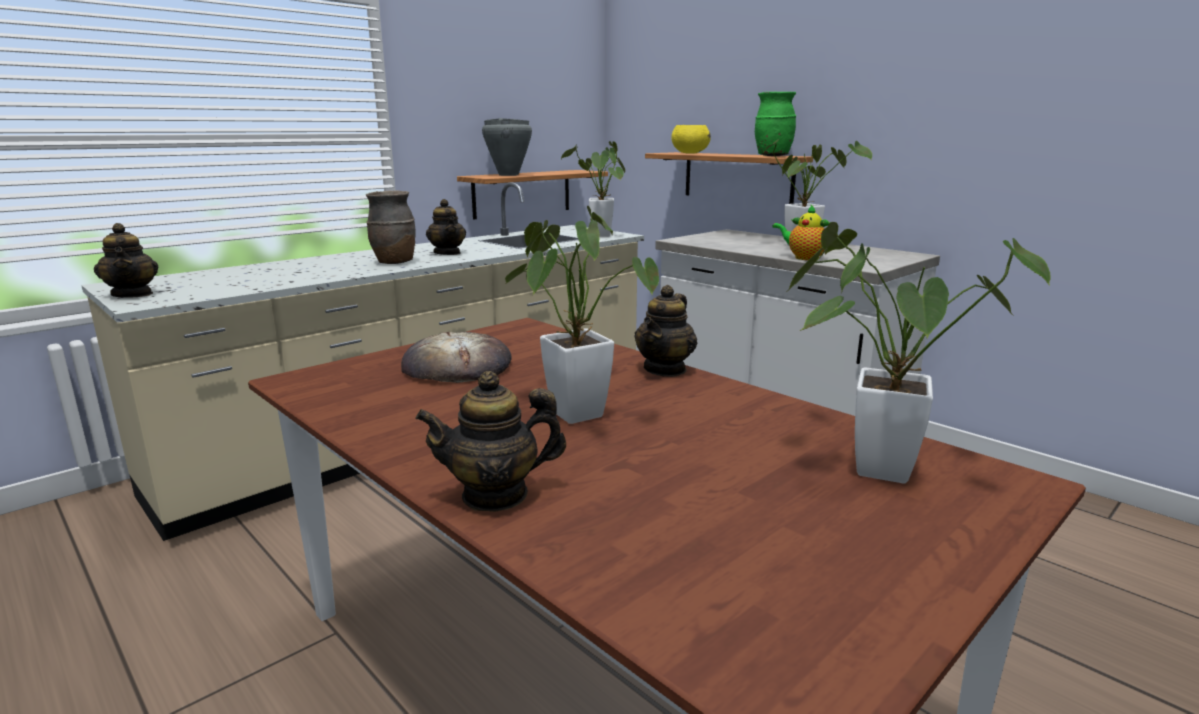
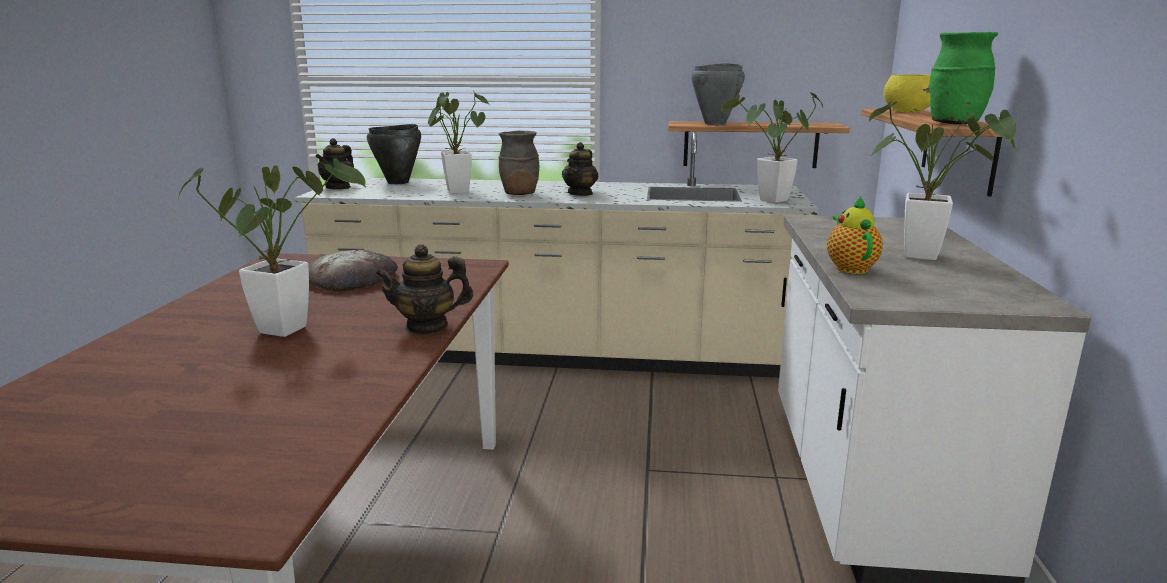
camera: 50 degrees right, 0 degrees up
(198, 277) = (398, 182): none -> black cooking pot
(495, 495) = (117, 349): teapot -> none
(866, 467) = (245, 443): potted plant -> potted plant (457, 190)

